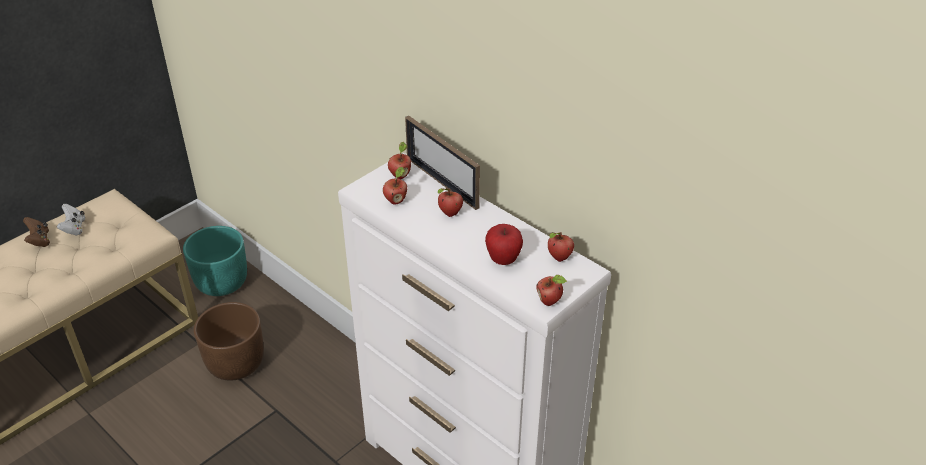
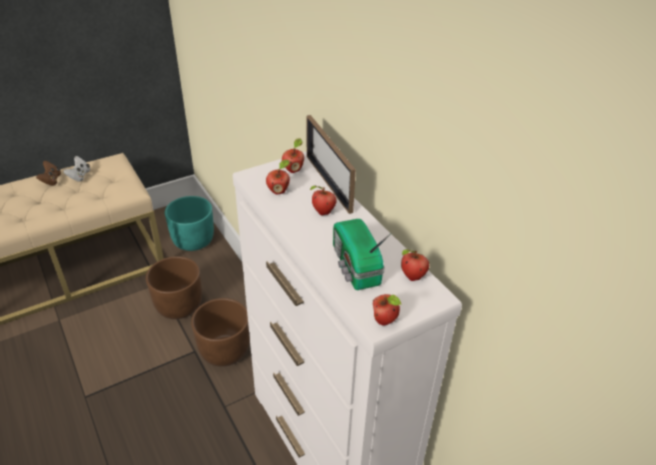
camera: 15 degrees right, 0 degrees up
(312, 401) = (224, 351): none -> brown planter
(503, 260) = (355, 267): apple -> radio

